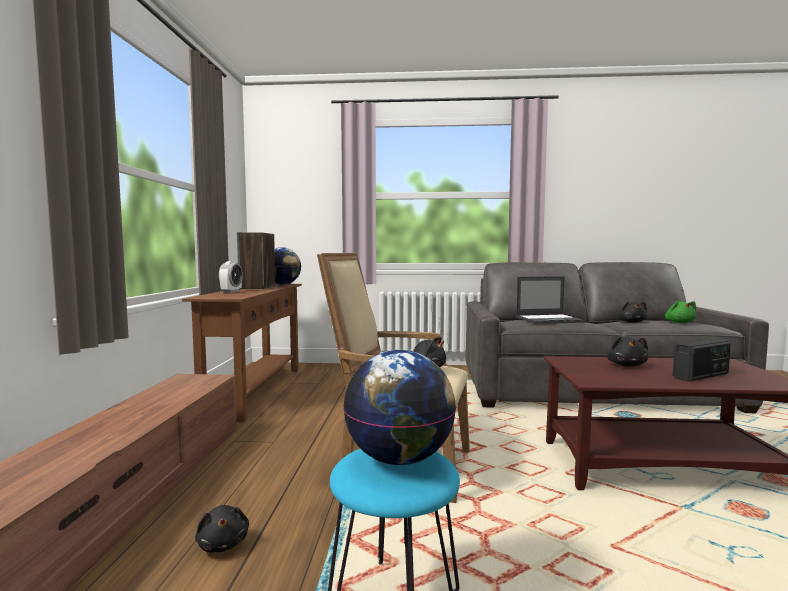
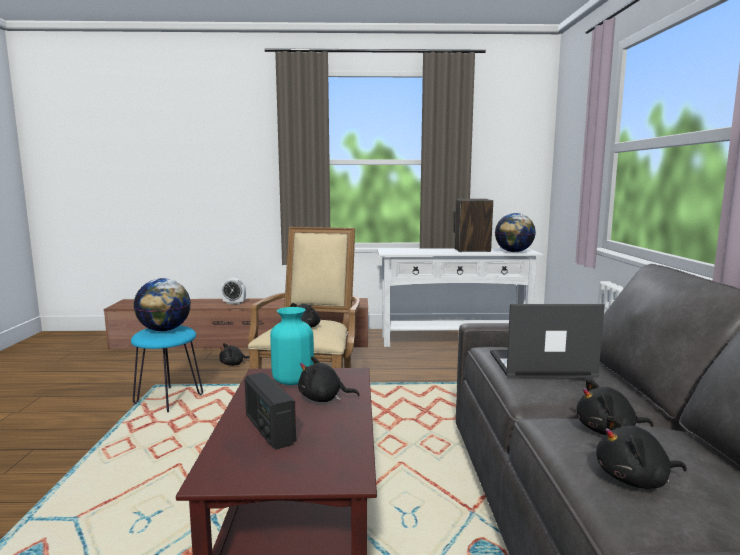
camera: 85 degrees right, 5 degrees up
(231, 292) = (430, 249): alarm clock -> alarm clock (234, 303)
(255, 391) = (454, 340): brown console table -> white console table
(550, 320) = (539, 365): laptop -> laptop turned 105 degrees clockwise
(597, 372) = (293, 380): none -> turquoise vase
(679, 322) = (635, 480): green plush toy -> black plush toy

